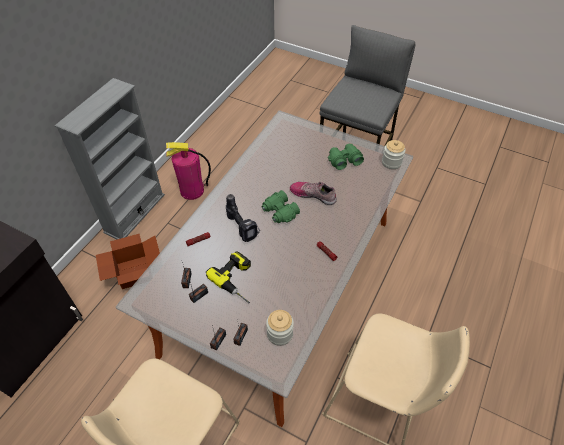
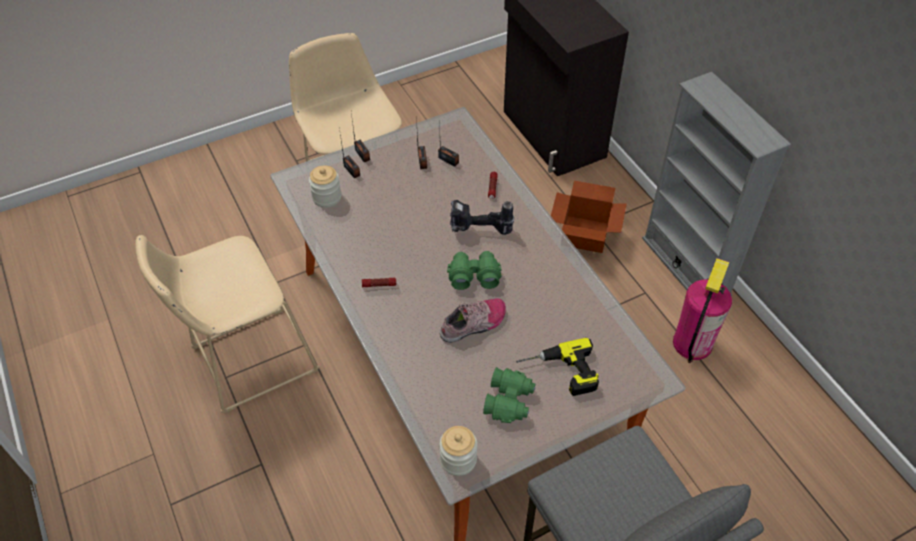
camera: 125 degrees right, 0 degrees up
(238, 280) = (413, 196): power drill -> power drill (559, 373)

